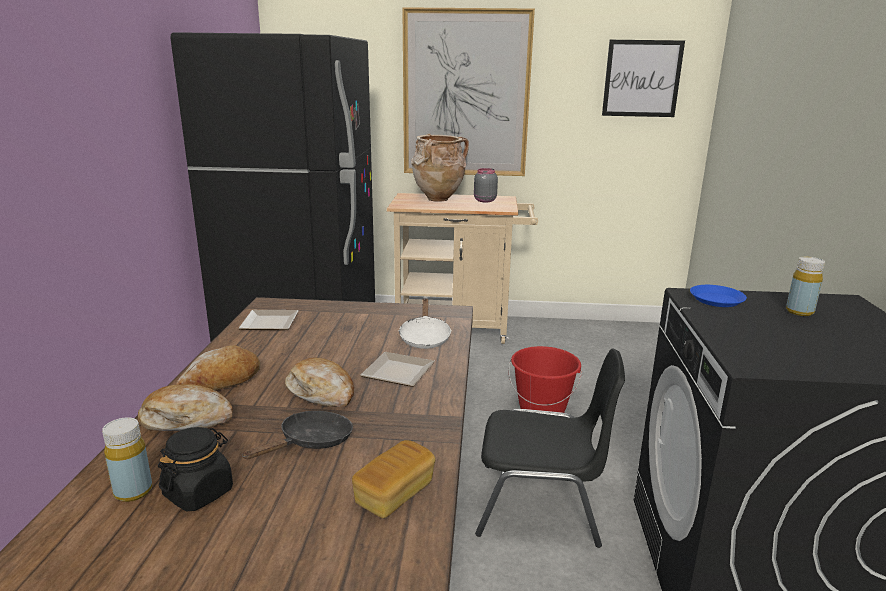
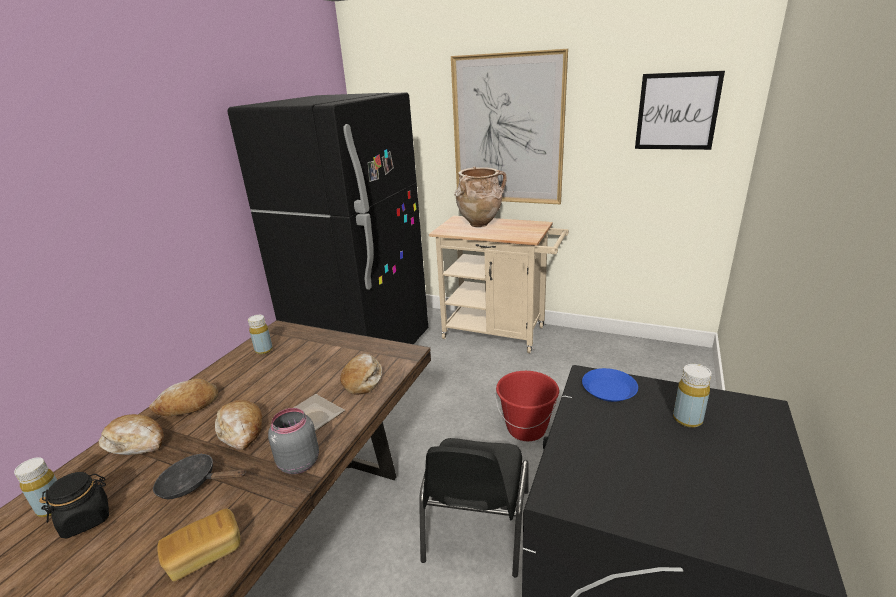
camera: 20 degrees right, 5 degrees up
(271, 324) = (264, 350): plate -> yellow bottle
(311, 442) = (193, 483): black frying pan -> black frying pan turned 135 degrees counterclockwise
(424, 337) = (362, 379): white frying pan -> bread
(484, 200) = (518, 227): grey jar -> grey jar (298, 463)
(540, 505) = (475, 526): black chair -> black chair turned 75 degrees clockwise

